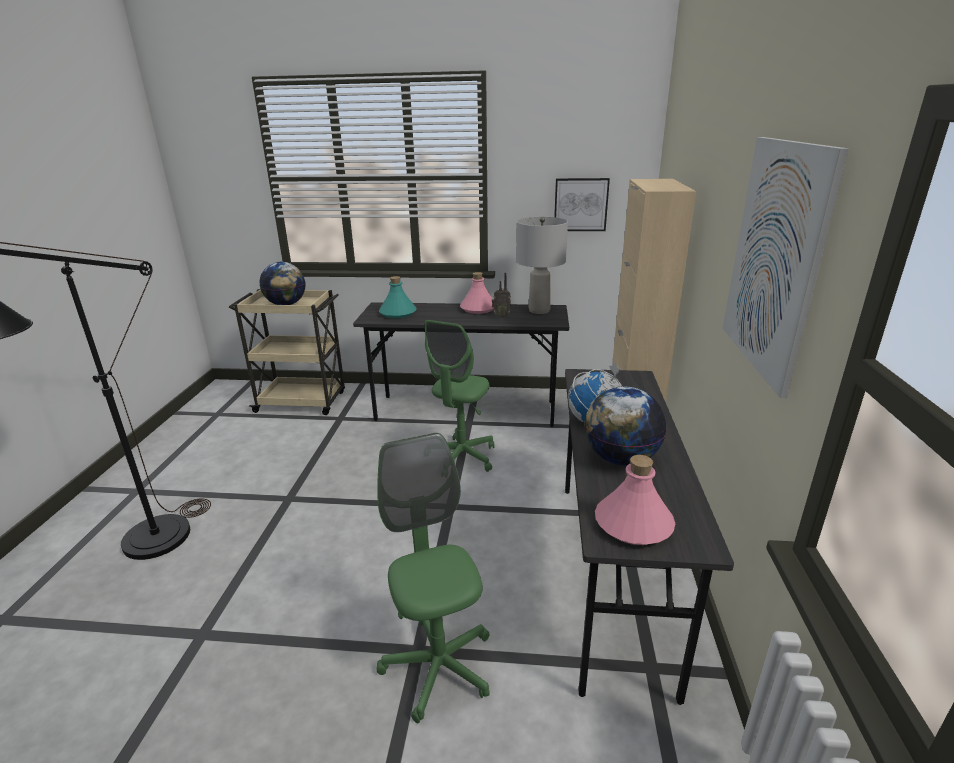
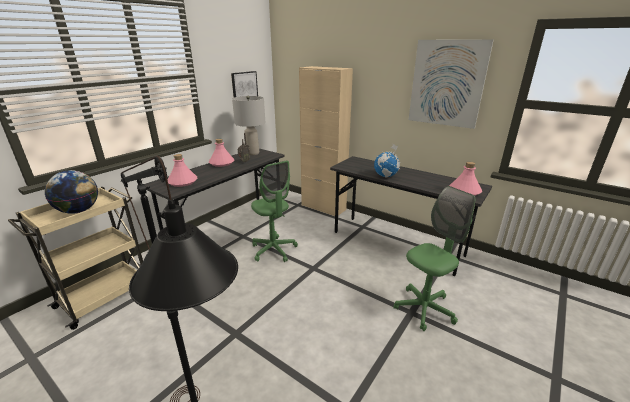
camera: 60 degrees left, 0 degrees up
(397, 313) = (182, 182): turquoise bottle -> pink bottle
(438, 666) = (424, 309): green office chair -> green office chair turned 135 degrees clockwise
(620, 458) = (419, 180): globe -> none

